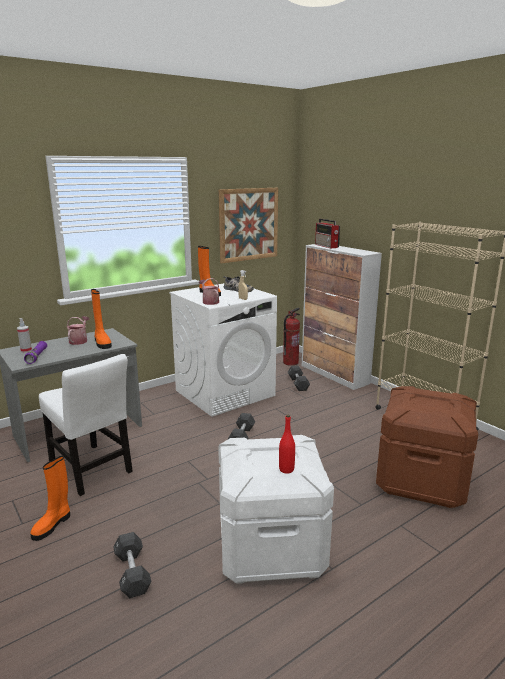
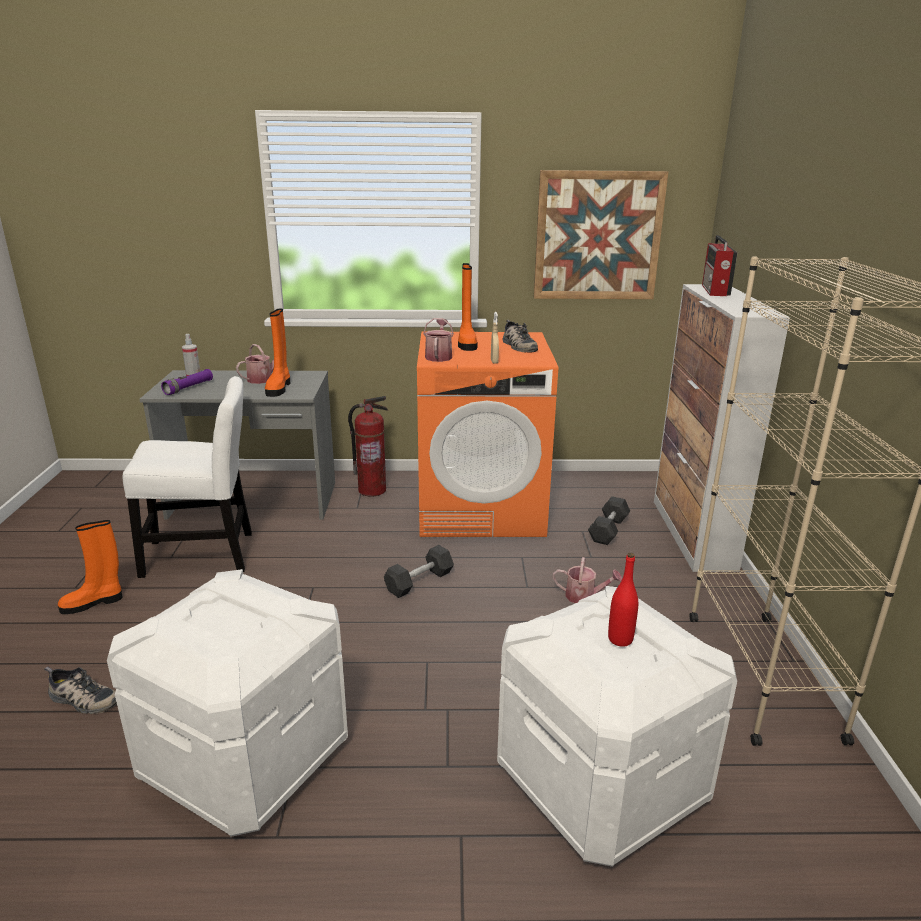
camera: 35 degrees right, 5 degrees up
(91, 470) = (205, 554): white chair -> white chair turned 90 degrees counterclockwise
(132, 573) = (82, 700): black dumbbell -> shoe
(225, 393) = (481, 508): white washing machine -> orange washing machine
(286, 469) = (202, 645): red bottle -> red bottle (620, 639)
(290, 362) = (642, 492): fire extinguisher -> fire extinguisher (372, 490)
(325, 415) = (584, 596): none -> watering can
(420, 481) = (599, 781): brown storage box -> white storage box

